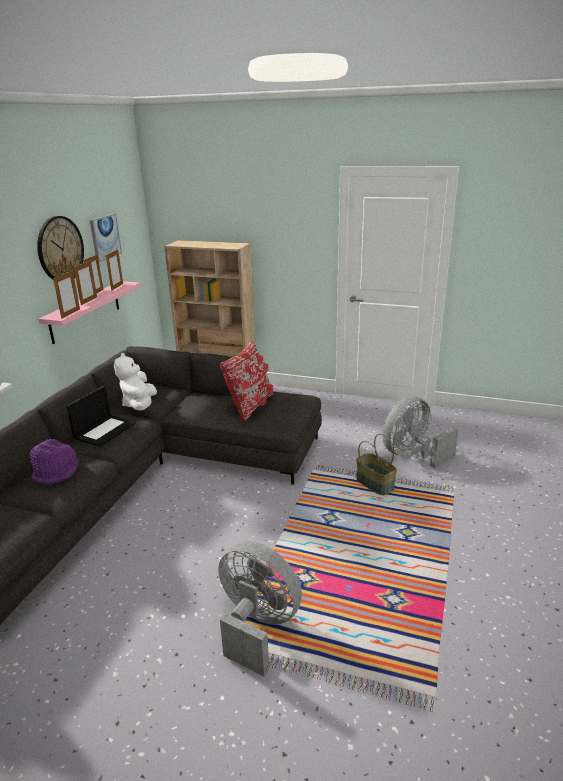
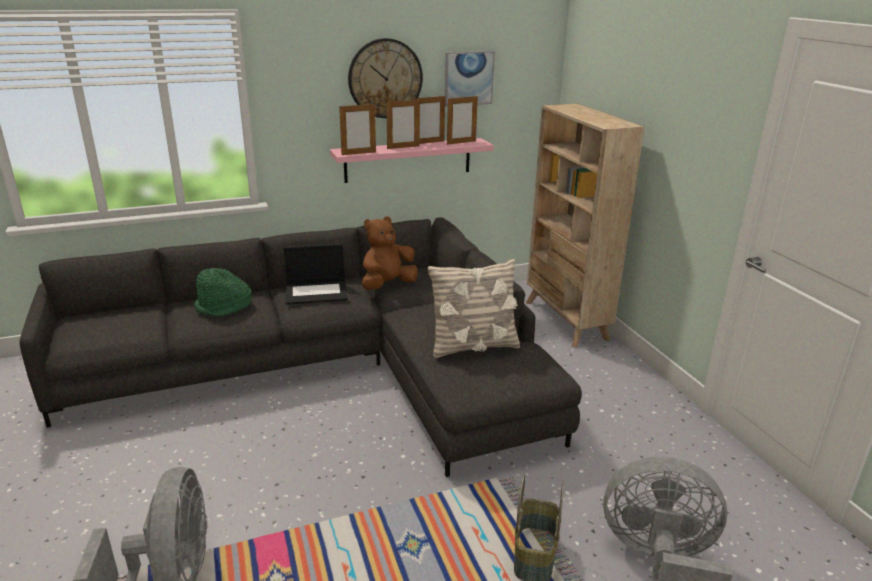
camera: 50 degrees right, 0 degrees up
(56, 472) = (224, 307): purple hat -> green hat
(139, 404) = (387, 285): white plush toy -> brown plush toy
(251, 406) = (473, 347): red pillow -> beige pillow

